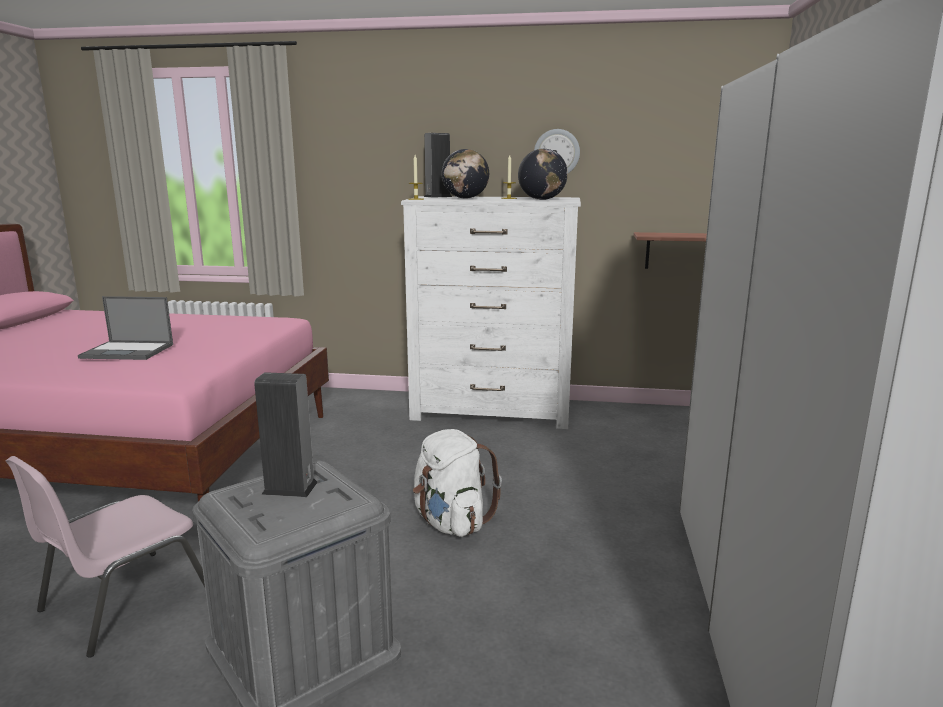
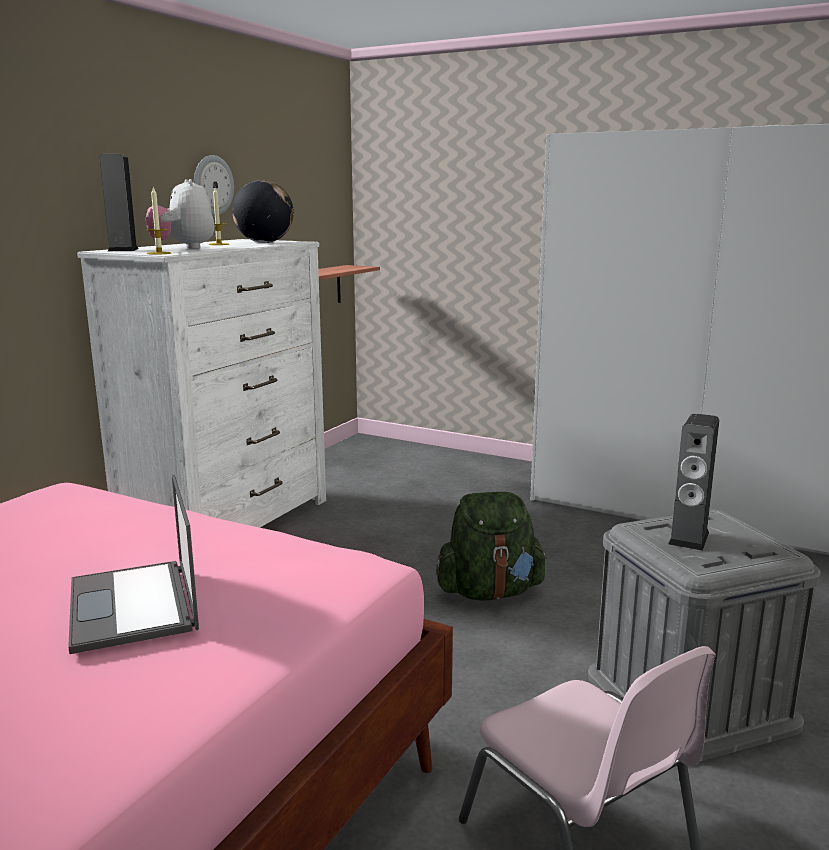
camera: 70 degrees left, 0 degrees up
(128, 351) = (133, 606): laptop -> laptop turned 135 degrees clockwise
(451, 523) = (489, 592): white backpack -> green backpack
(465, 198) = (183, 248): globe -> plush toy

